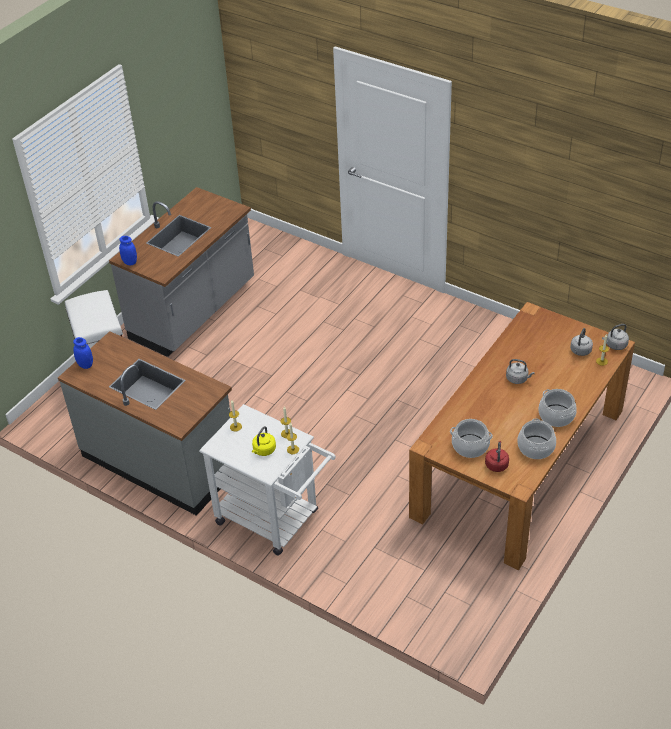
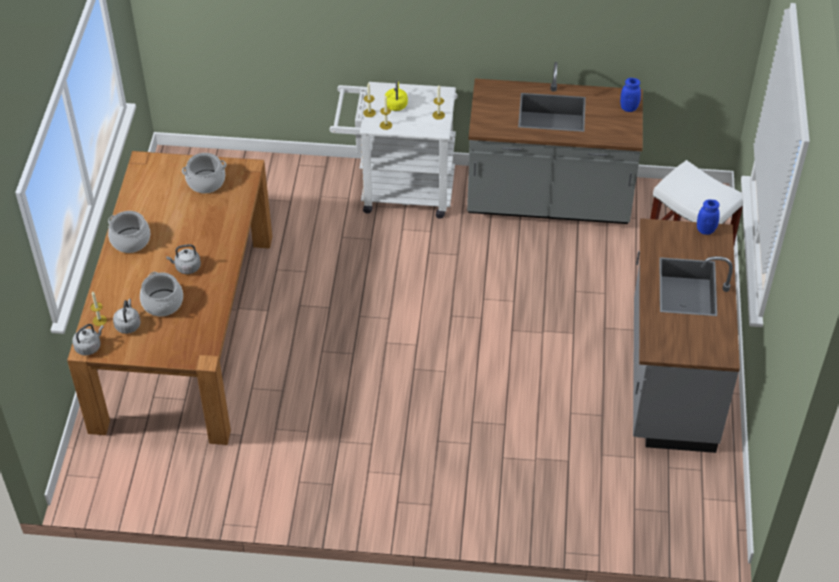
camera: 150 degrees right, 5 degrees up
(496, 464) = (173, 174): red kettle -> none
(535, 447) = (141, 202): cooking pot -> cooking pot (163, 303)

